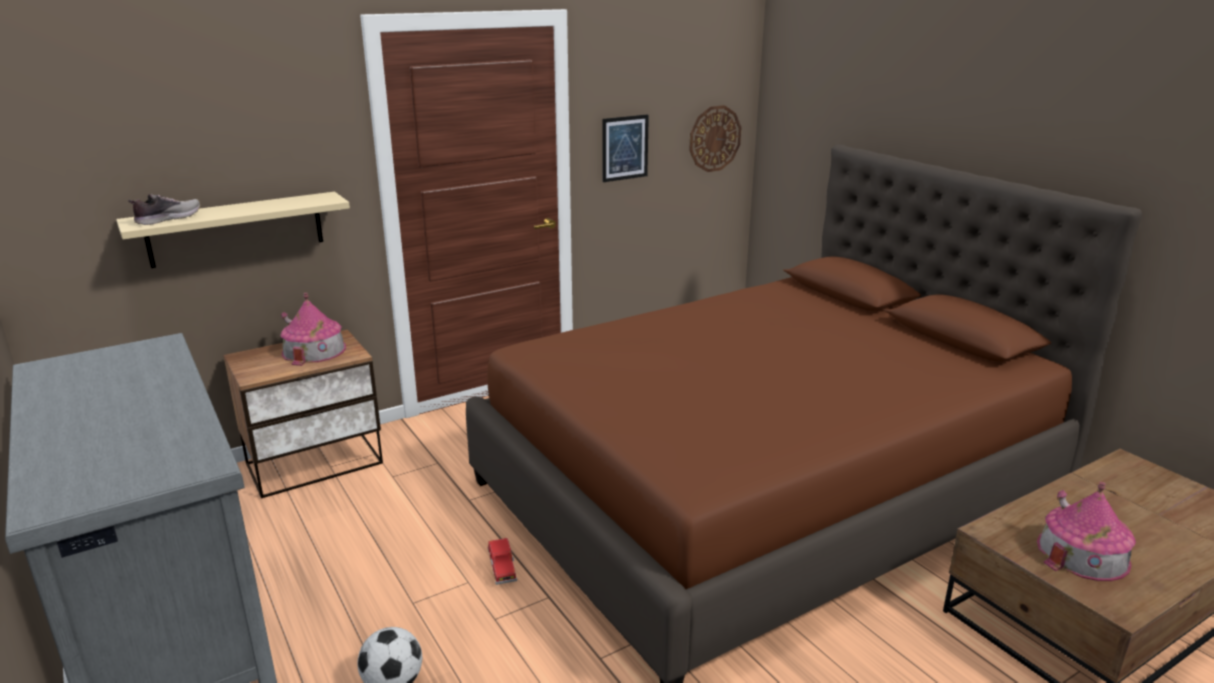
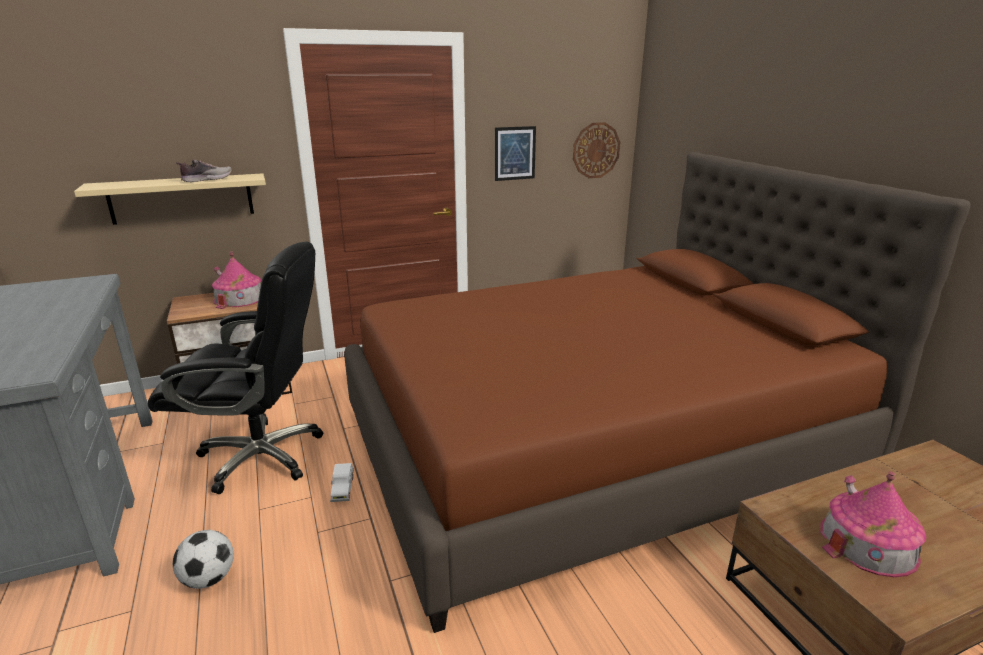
camera: 10 degrees right, 0 degrees up
(168, 219) = (118, 184): shoe -> shoe (207, 180)
(379, 543) = (258, 456): none -> black office chair
(502, 568) = (343, 488): red toy car -> white toy car

